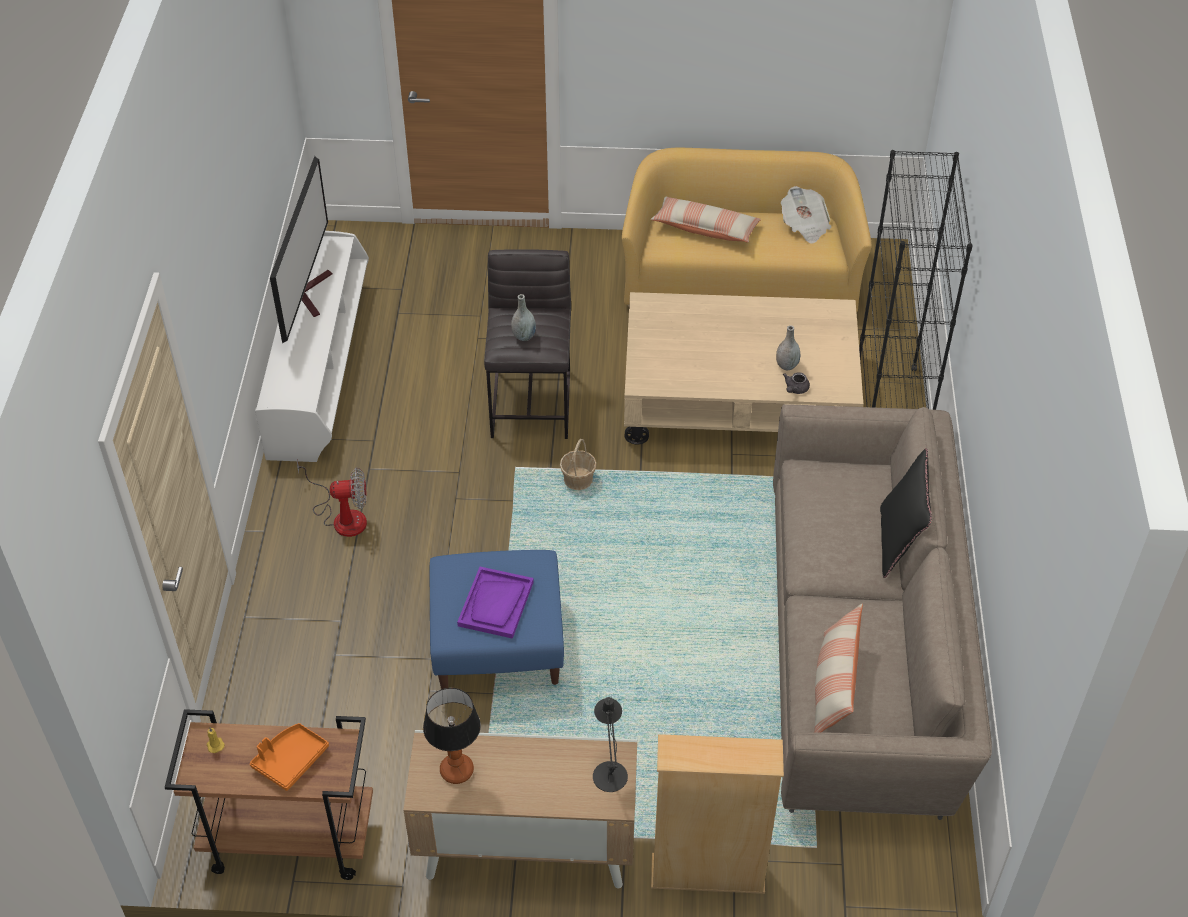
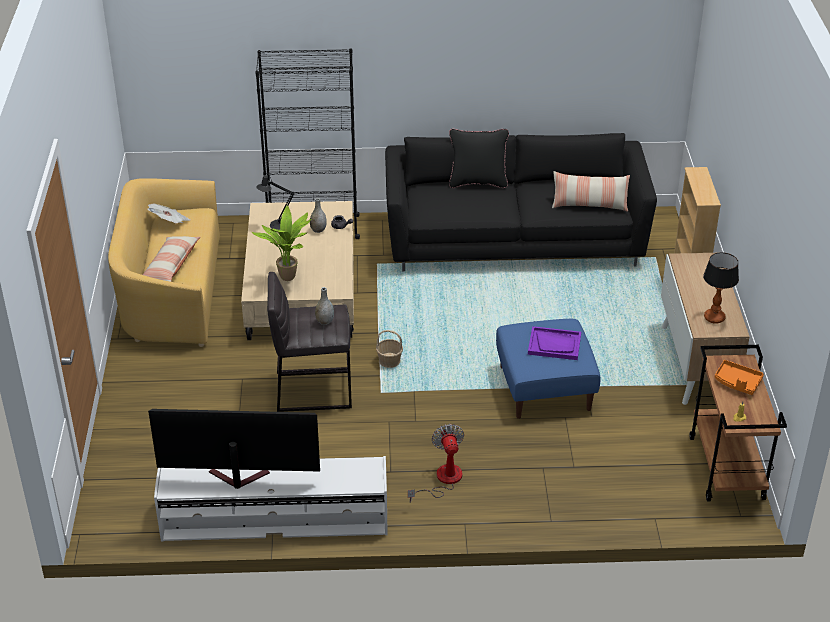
camera: 95 degrees left, 10 degrees down
(609, 771) = (692, 262): black table lamp -> black table lamp (276, 225)
(674, 336) = (290, 278): none -> potted plant
(862, 650) = (514, 241): beige sofa -> black sofa

